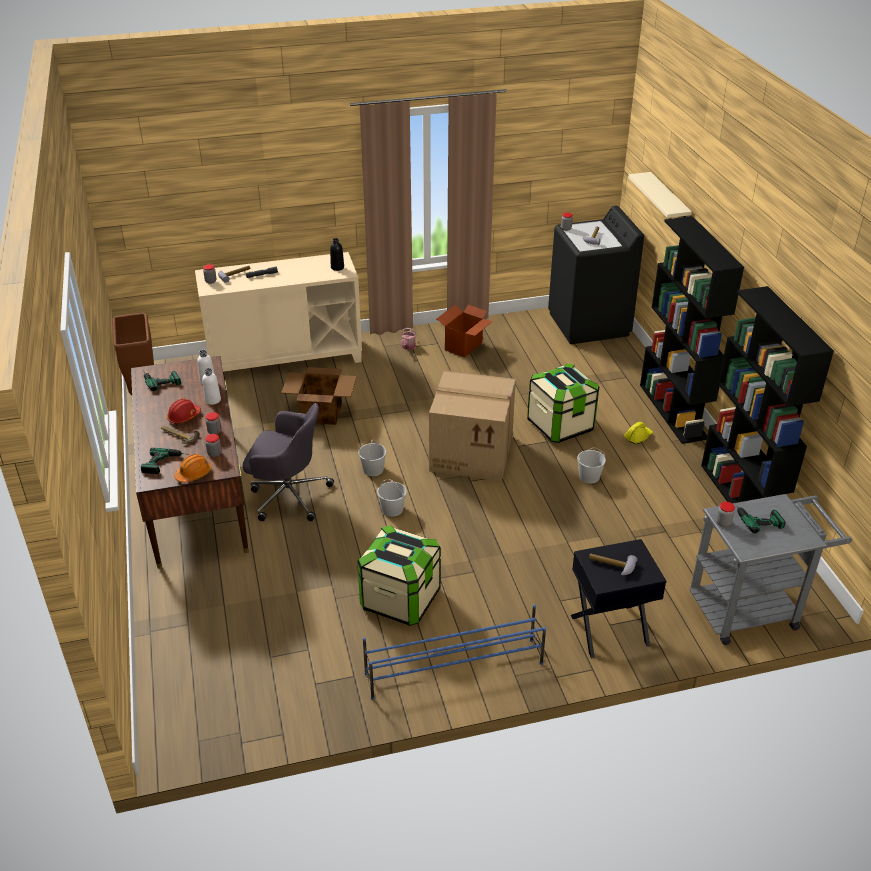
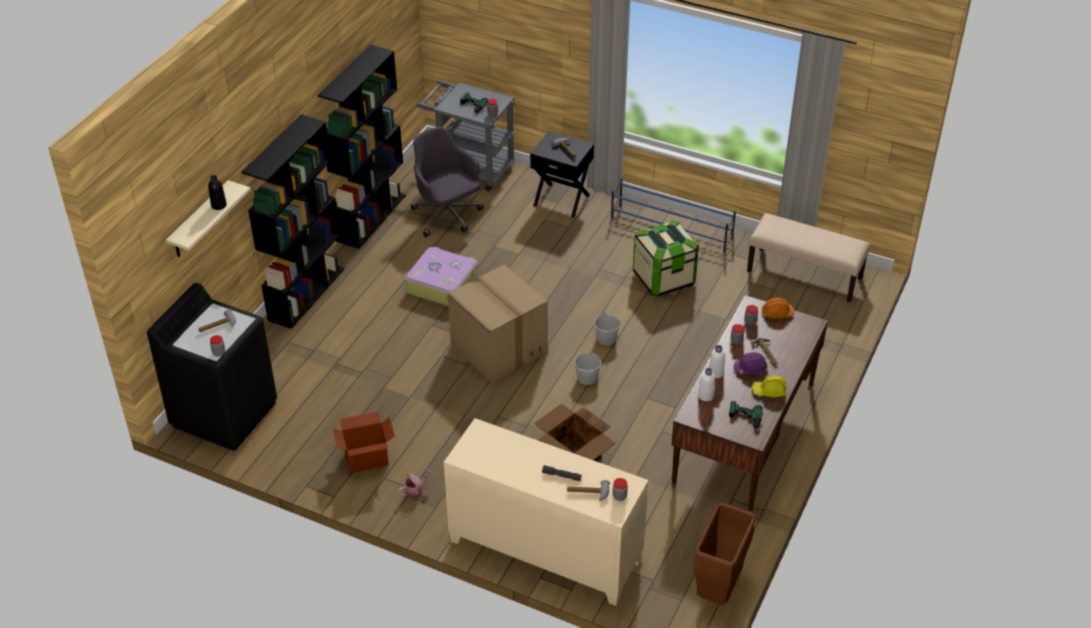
camera: 140 degrees left, 5 degrees up
(166, 463) = (791, 332): power drill -> none
(184, 417) = (750, 368): red hard hat -> purple hard hat
(247, 699) = (805, 275): none -> beige bench
(288, 495) = (672, 393): grey office chair -> grey office chair (447, 216)
(337, 267) = (479, 442): black bottle -> black bottle (219, 205)
(560, 425) = (403, 331): storage box -> none
(589, 476) = (442, 284): white bucket -> suitcase
(638, 437) = (364, 290): yellow hard hat -> yellow hard hat (769, 391)

